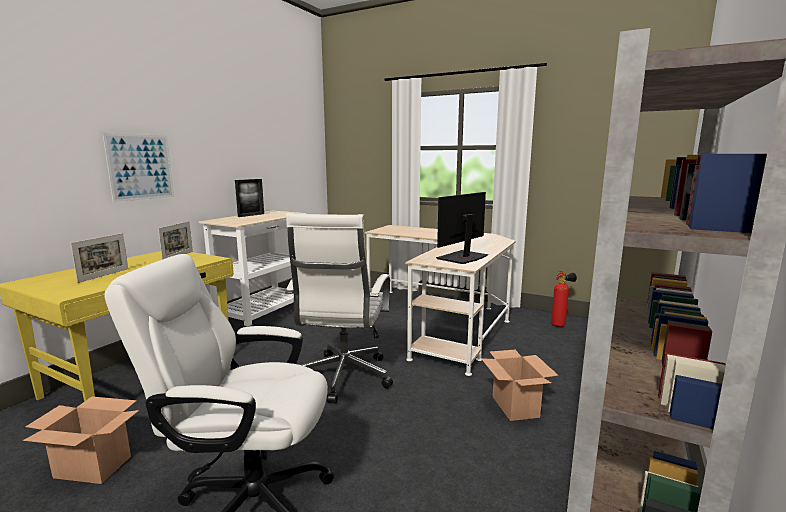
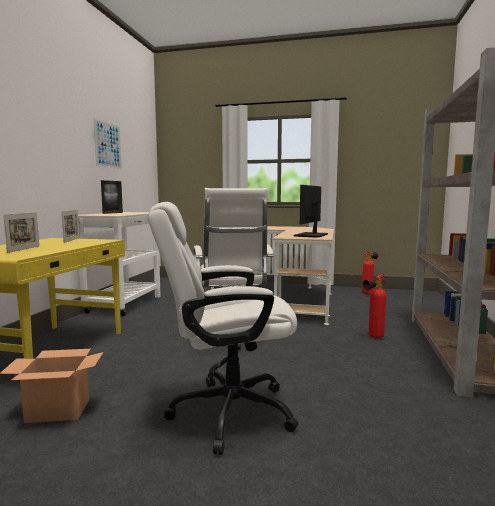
camera: 15 degrees left, 5 degrees down
(141, 167) = (30, 160): picture -> picture (108, 145)
(514, 406) = (373, 337): cardboard box -> fire extinguisher

